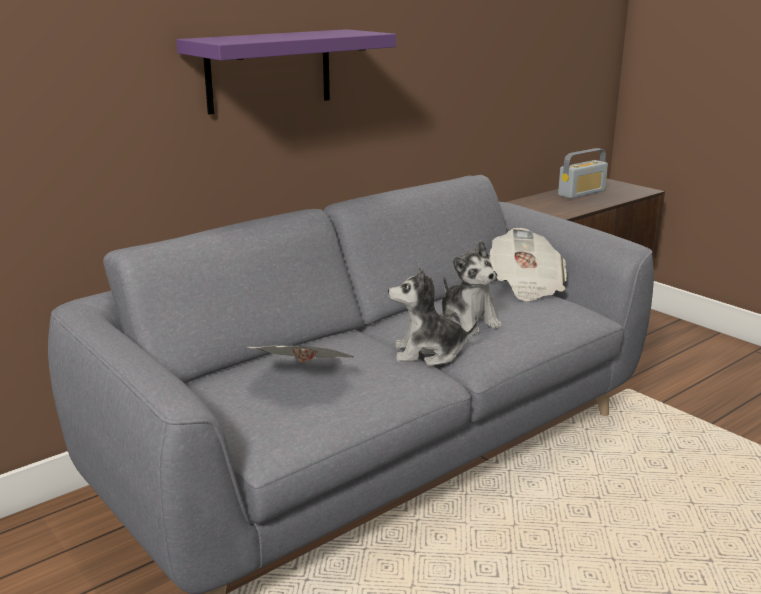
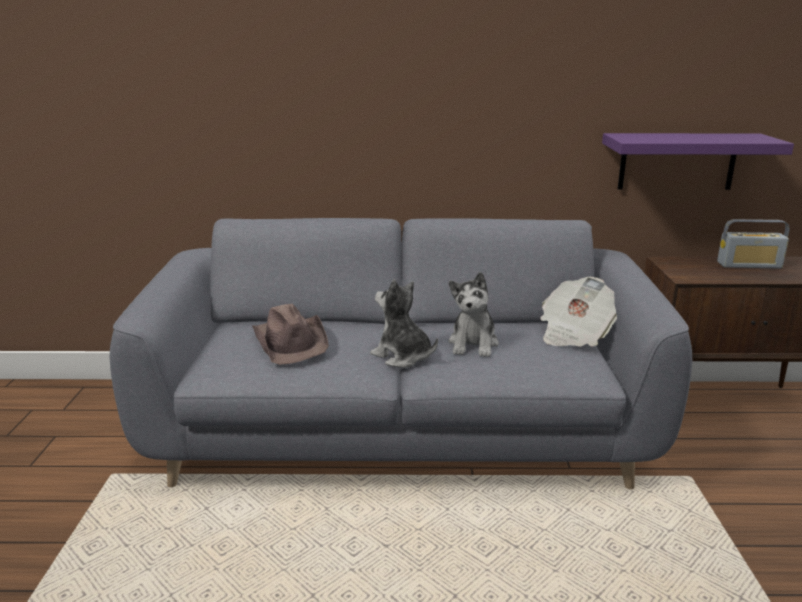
camera: 40 degrees right, 0 degrees up
(269, 70) = (382, 103): purple shelf -> purple shelf (677, 161)
(305, 378) = (291, 342): newspaper -> brown hat

